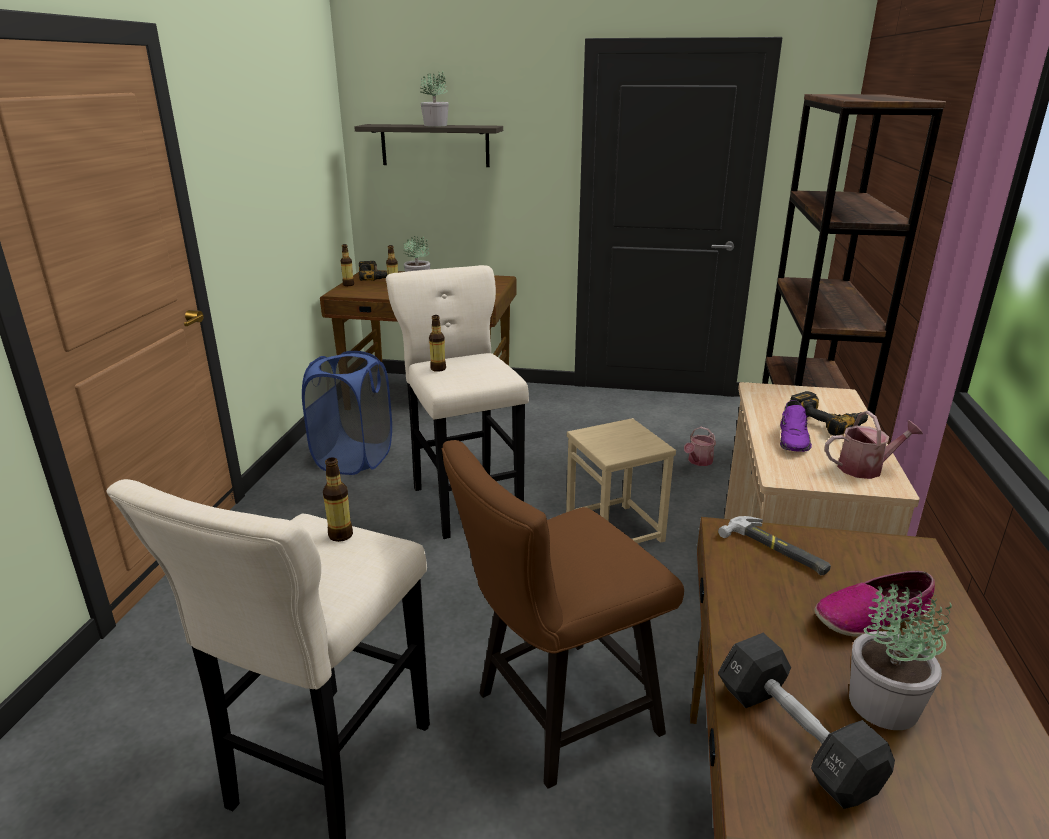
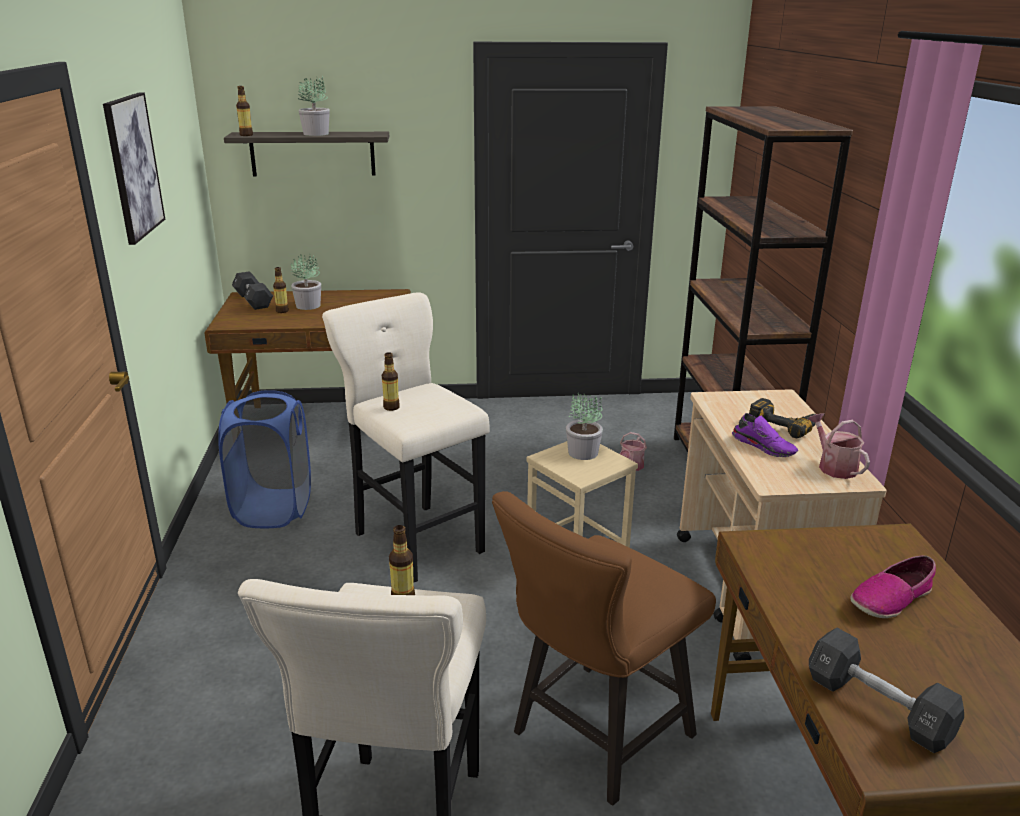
camera: 15 degrees left, 0 degrees up
(241, 135) = (133, 166): none -> picture
(348, 285) = (229, 313): bottle -> bottle (246, 135)
(374, 276) = (253, 301): power drill -> black dumbbell
(775, 550) = (794, 553): hammer -> none
(794, 440) = (764, 446): purple shoe -> purple shoe turned 45 degrees counterclockwise
(866, 468) = (834, 466): watering can -> watering can turned 90 degrees counterclockwise
(884, 705) = (929, 670): potted plant -> potted plant (583, 453)

